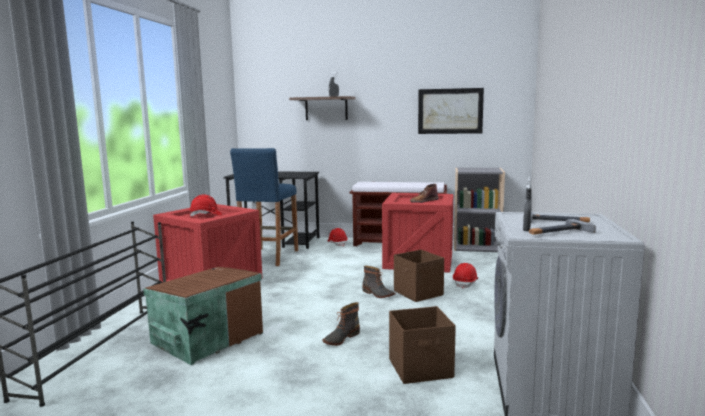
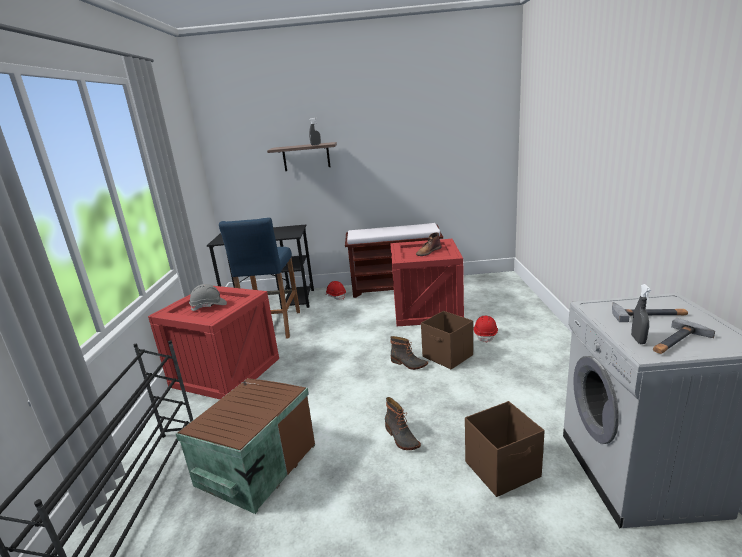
camera: 10 degrees left, 10 degrees up
(206, 215) = (209, 306): red hard hat -> grey hard hat
(340, 338) = (401, 438): boot -> boot turned 60 degrees counterclockwise
(450, 111) = (436, 150): picture -> none
(477, 246) = (472, 282): grey bookcase -> none

